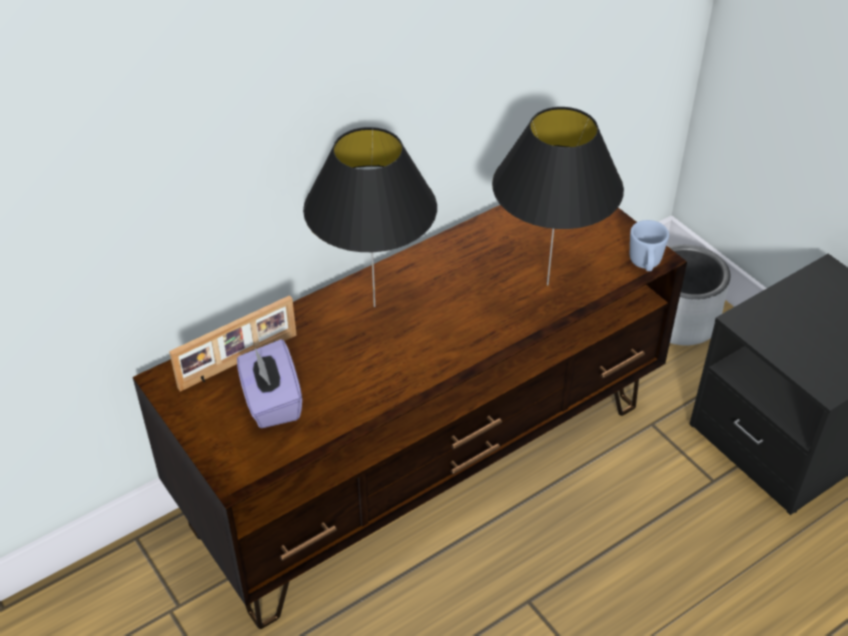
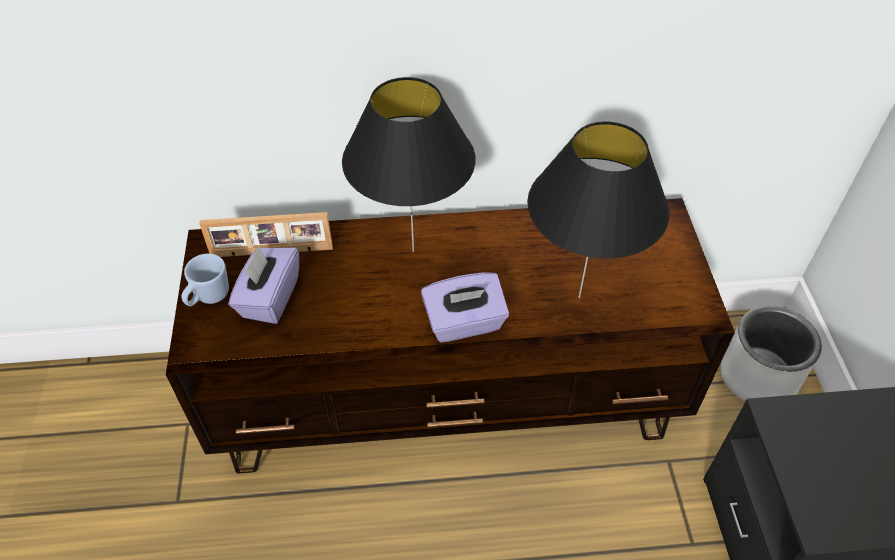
camera: 30 degrees right, 5 degrees up
(468, 346) = (464, 323): none -> purple tissue box
(645, 265) = (688, 317): blue mug -> blue mug (208, 298)

